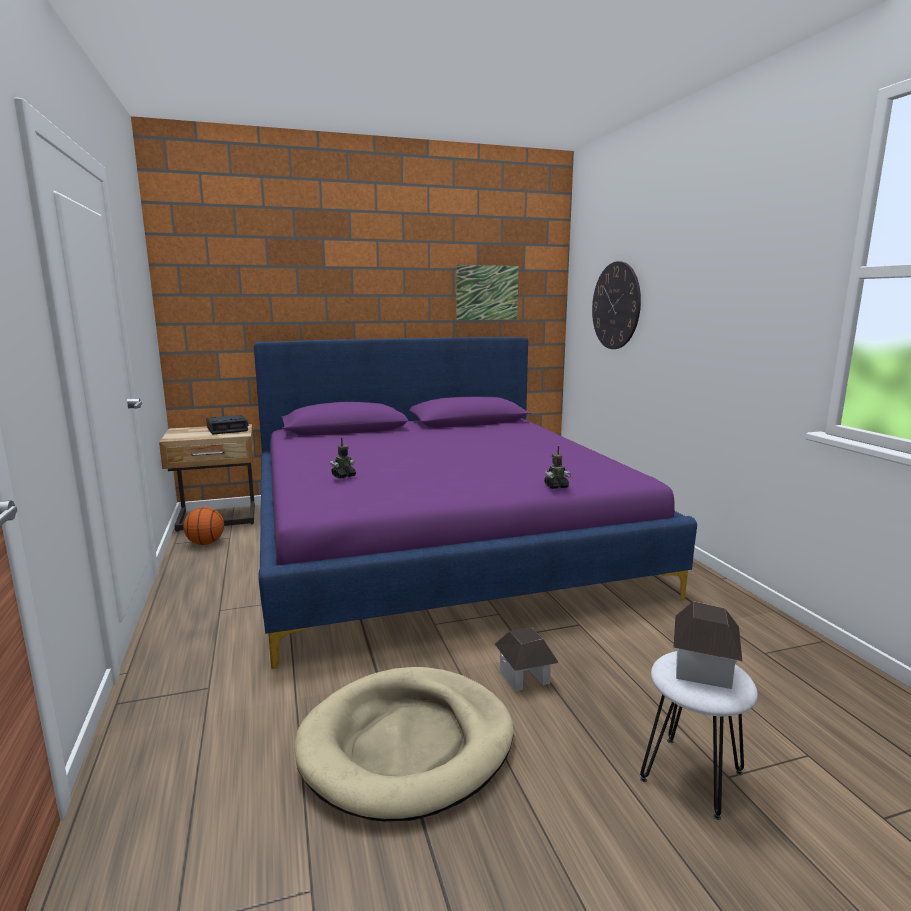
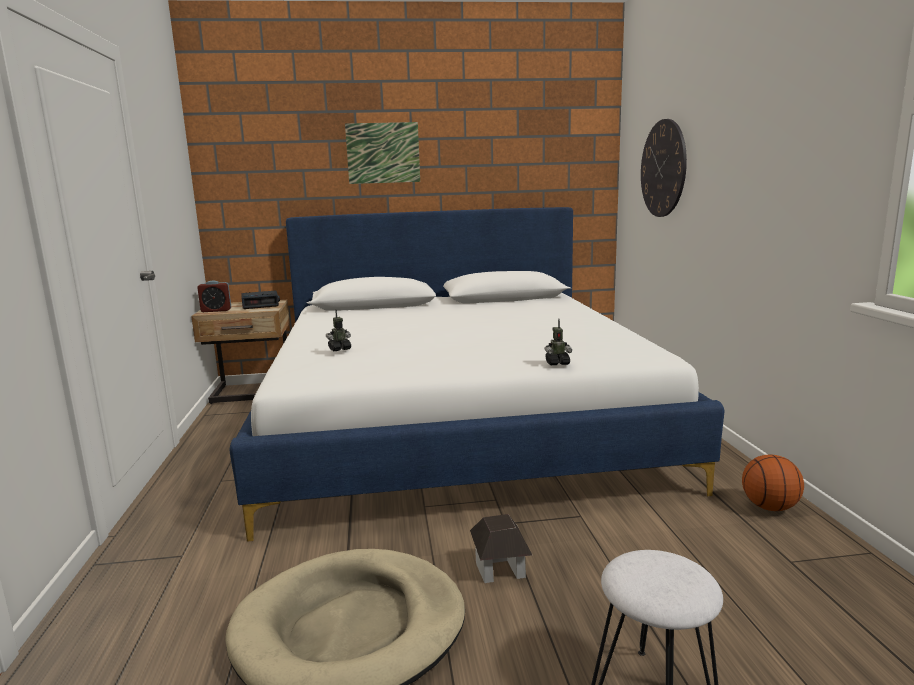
camera: 10 degrees right, 0 degrees up
(183, 436) = (216, 310): none -> alarm clock
(206, 543) = (232, 416): basketball -> basketball (769, 507)
(437, 543) = (457, 424): purple bed -> white bed
(487, 292) = (528, 161): picture -> picture (383, 153)
(703, 669) = (661, 573): toy house -> none

